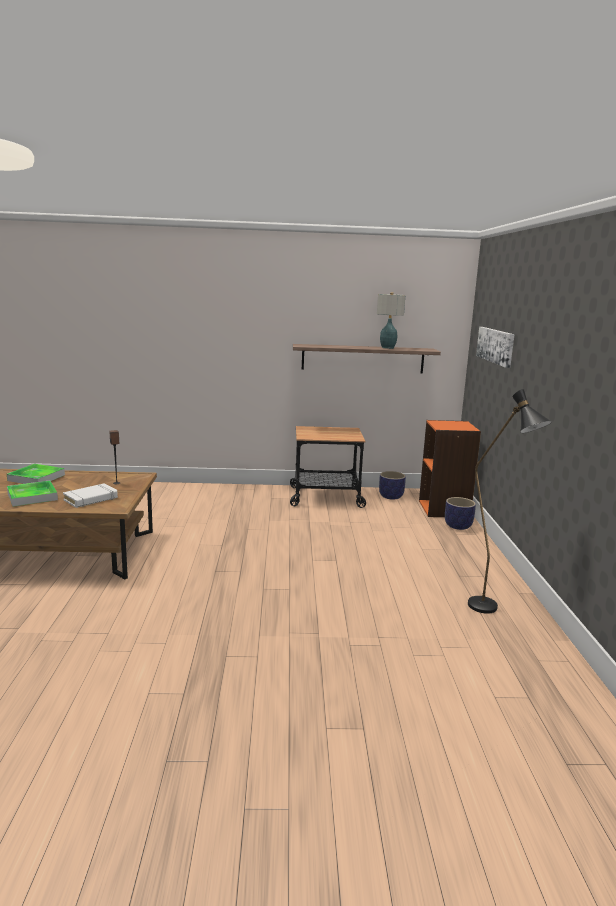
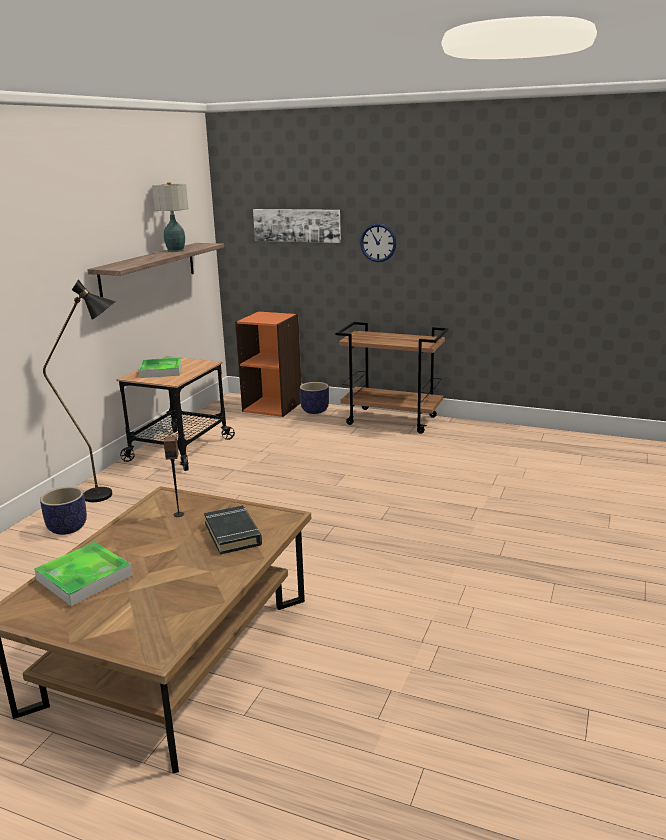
camera: 65 degrees left, 5 degrees up
(32, 496) = (179, 580): tray -> tray (161, 371)
(91, 499) = (233, 534): white book -> black book
(391, 496) = (216, 420): planter -> planter (68, 528)
(482, 563) = (392, 420): none -> brown cart
(491, 611) = (470, 437): black floor lamp -> black floor lamp (109, 495)
(526, 373) = (378, 242): none -> wall clock

